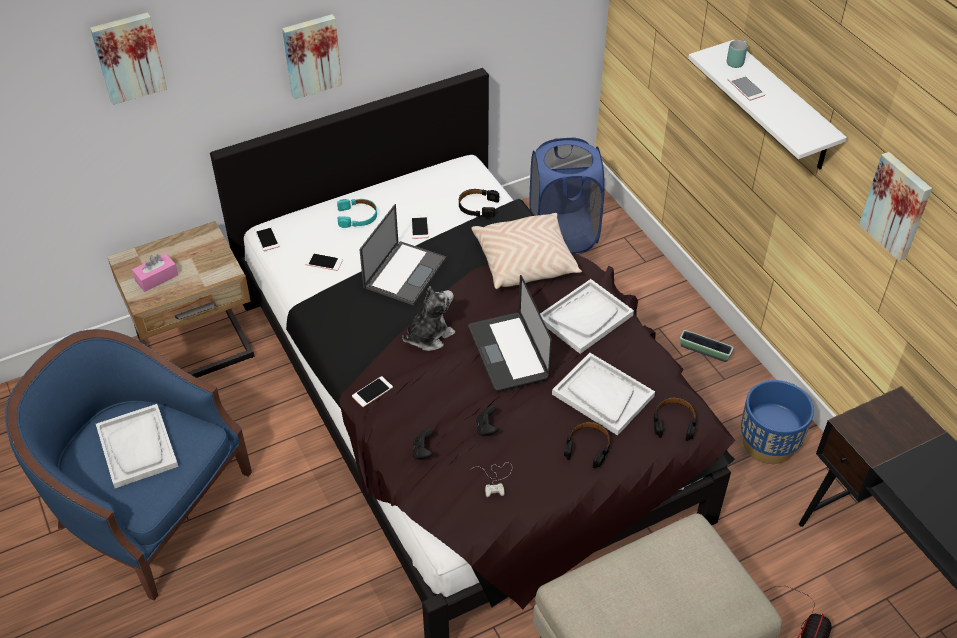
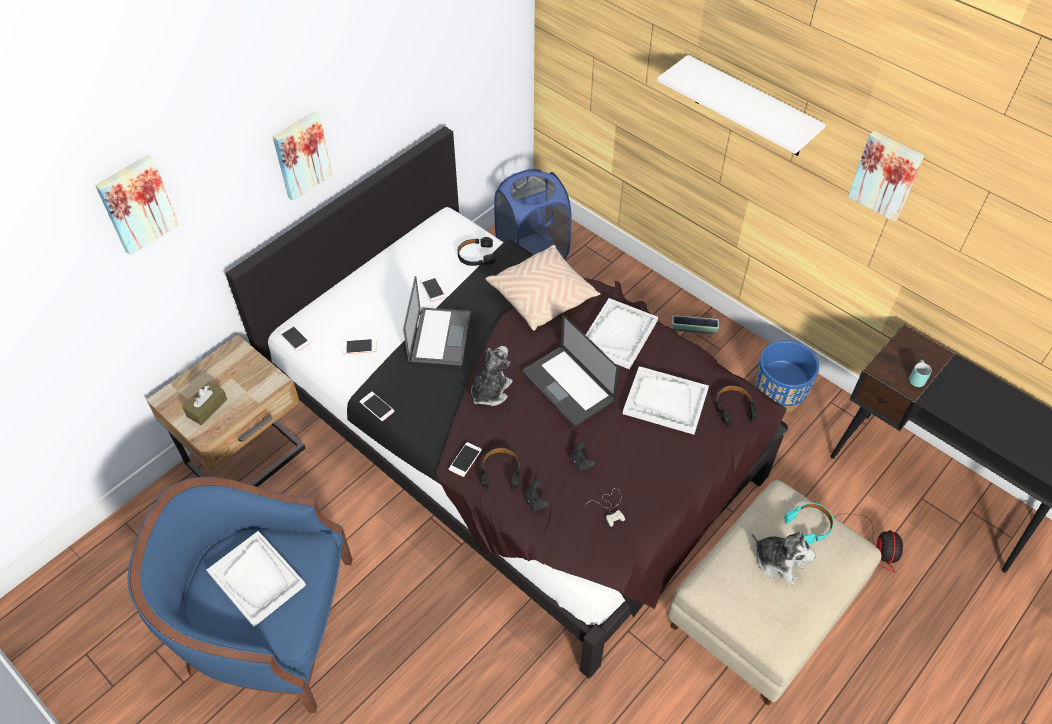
camera: 20 degrees left, 5 degrees up
(156, 278) = (207, 408): pink tissue box -> brown tissue box
(357, 217) = (371, 294): turquoise headphones -> turquoise headphones (809, 525)
(588, 447) = (674, 453): black headphones -> black headphones (500, 471)
(657, 592) = (778, 561): none -> plush toy
(735, 61) = (700, 74): turquoise mug -> turquoise mug (915, 378)
(746, 87) = (721, 97): phone -> phone (377, 406)

